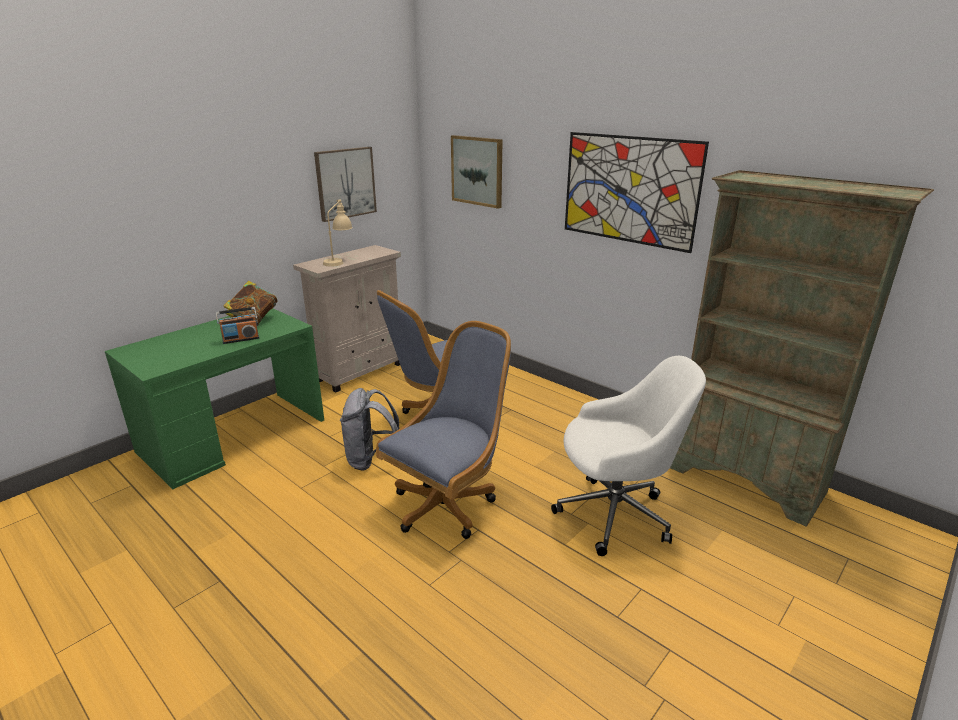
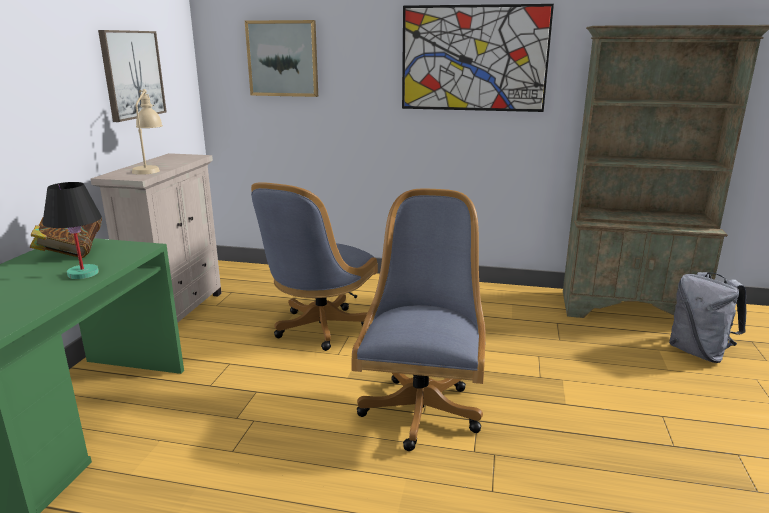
camera: 30 degrees left, 5 degrees down
(241, 339) = (83, 273): radio -> black table lamp
(371, 459) = (289, 393): grey backpack -> grey backpack (699, 352)
(615, 515) = (574, 365): white office chair -> none

